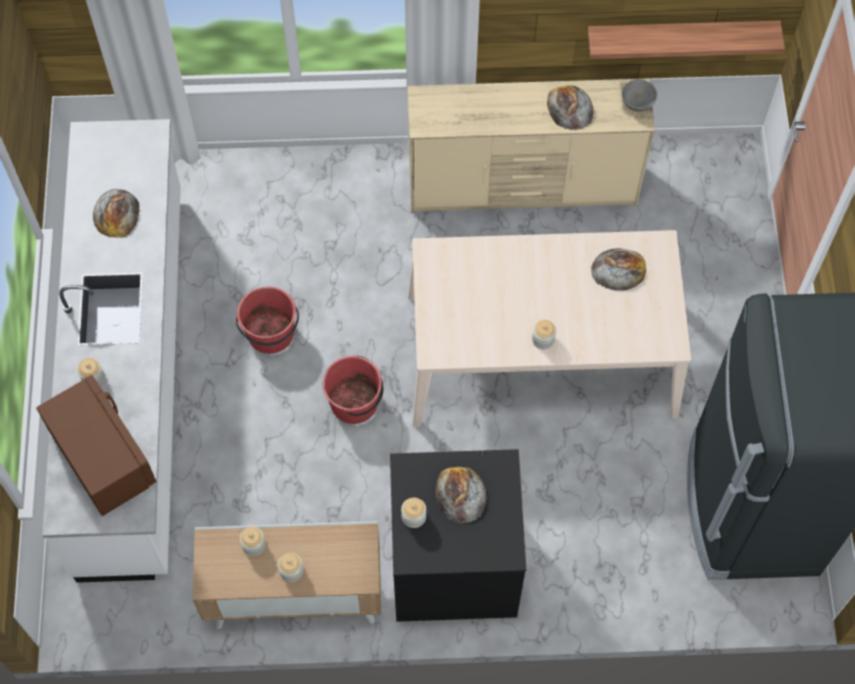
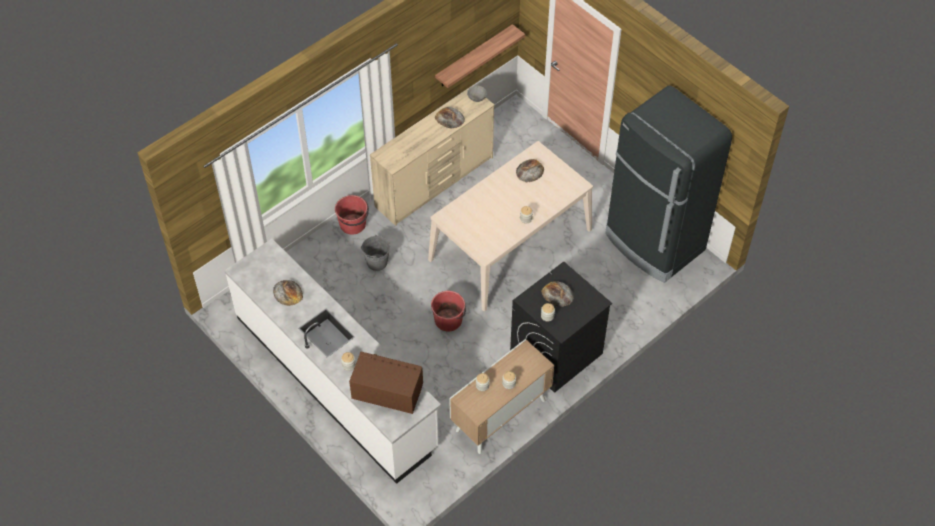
camera: 40 degrees left, 10 degrees down
(271, 334) = (381, 319): red bucket -> red bucket (353, 224)
(339, 248) = (377, 262): none -> grey bucket

